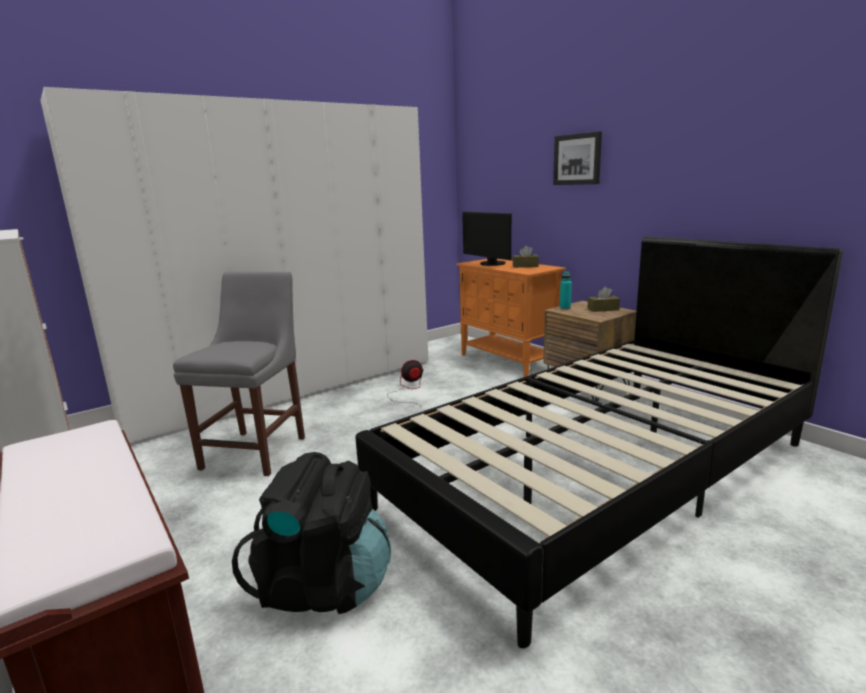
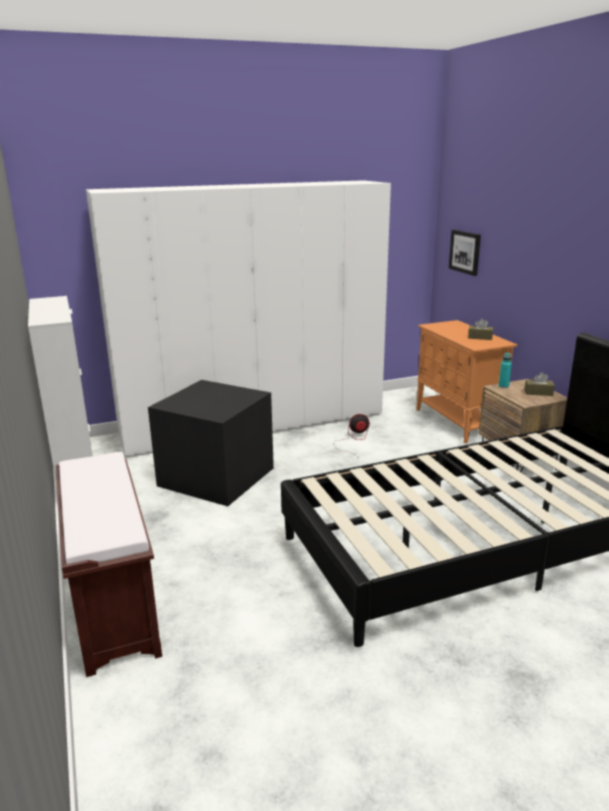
camera: 15 degrees right, 5 degrees up
(258, 450) = (218, 476): grey chair -> black storage box
(323, 585) = (241, 583): black backpack -> none
(490, 264) = (449, 330): monitor -> none
(577, 159) = (537, 244): picture -> picture (465, 252)

